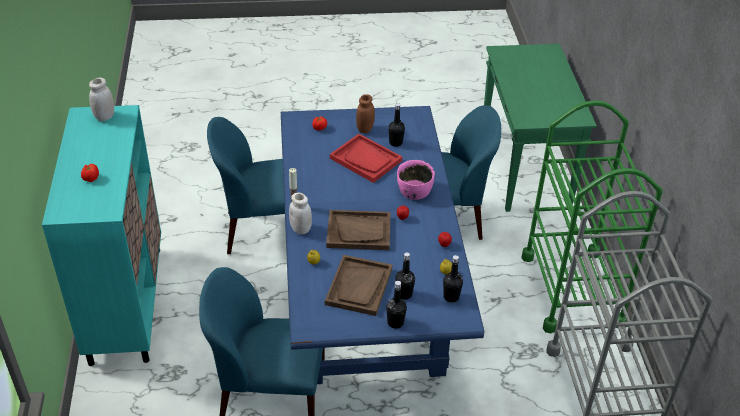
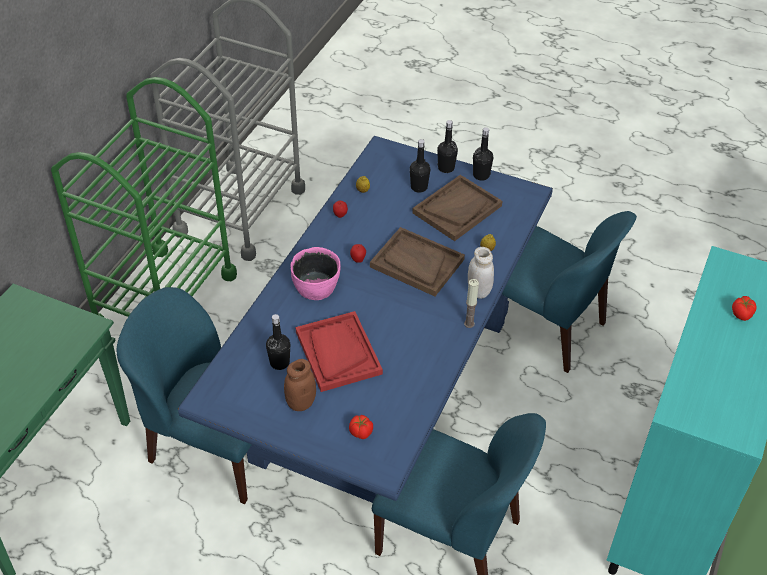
camera: 150 degrees left, 5 degrees up
(104, 117) = (708, 415): white jar -> none
(451, 297) = (377, 169): black bottle -> black bottle (481, 175)

